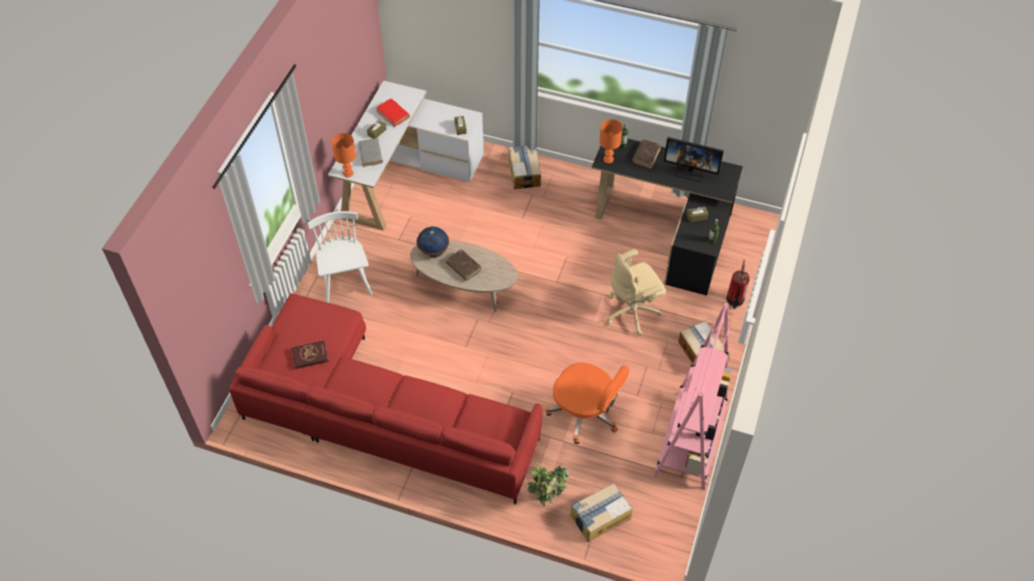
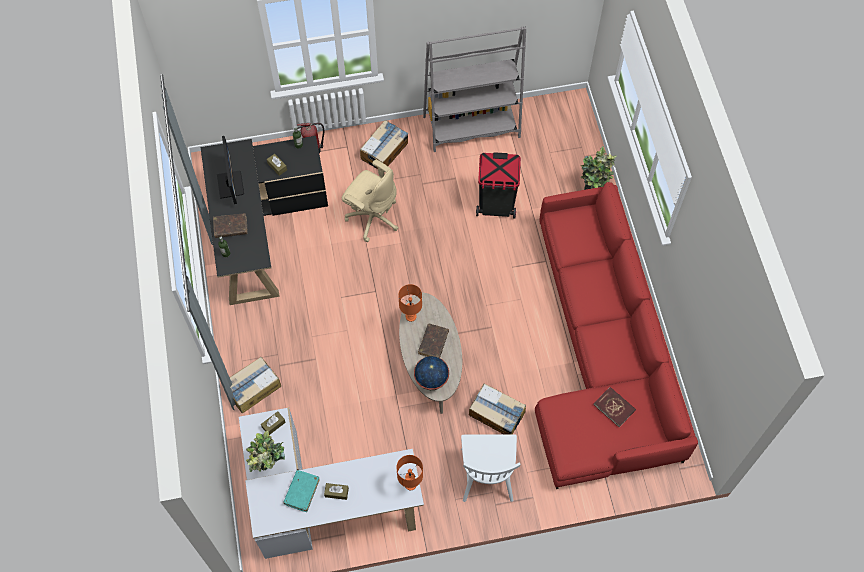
camera: 120 degrees left, 10 degrees up
(345, 281) = (487, 474): white chair -> white chair turned 45 degrees counterclockwise
(370, 155) = (372, 478): grey book -> none
(393, 115) = (302, 492): red book -> turquoise book
(428, 114) = (270, 468): none -> potted plant
(585, 413) = (496, 205): orange office chair -> black trash can
(600, 516) = (577, 156): cardboard box -> cardboard box (497, 414)
(608, 159) = (253, 256): orange table lamp -> orange table lamp (411, 316)
(690, 440) = (471, 127): pink bookcase -> grey bookcase

